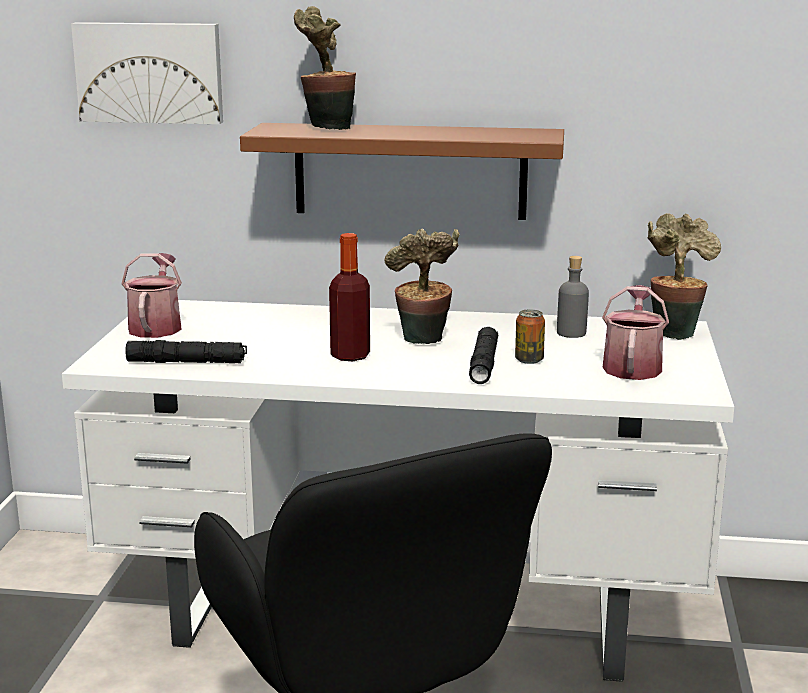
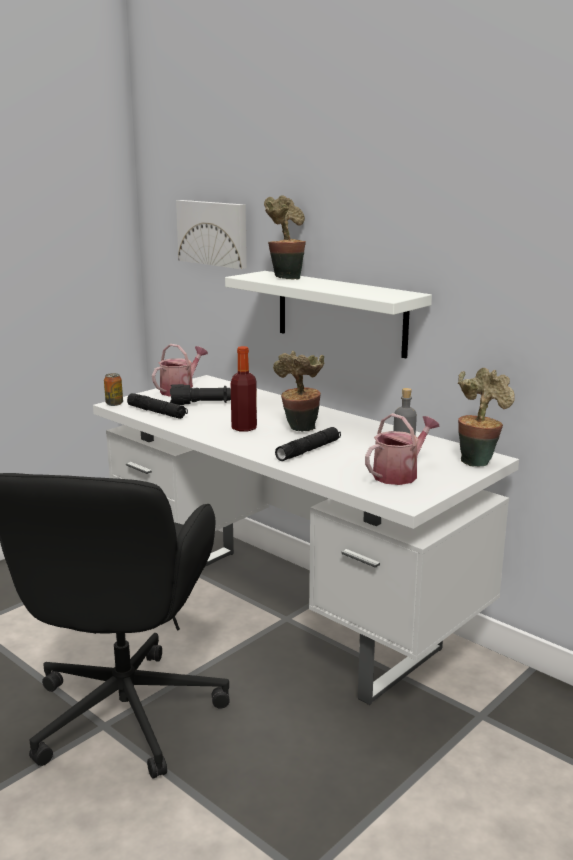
camera: 35 degrees right, 0 degrees up
(234, 336) = (206, 404): none -> black flashlight
(410, 171) = (341, 313): brown shelf -> white shelf
(529, 360) = (340, 455): can -> can (114, 404)

